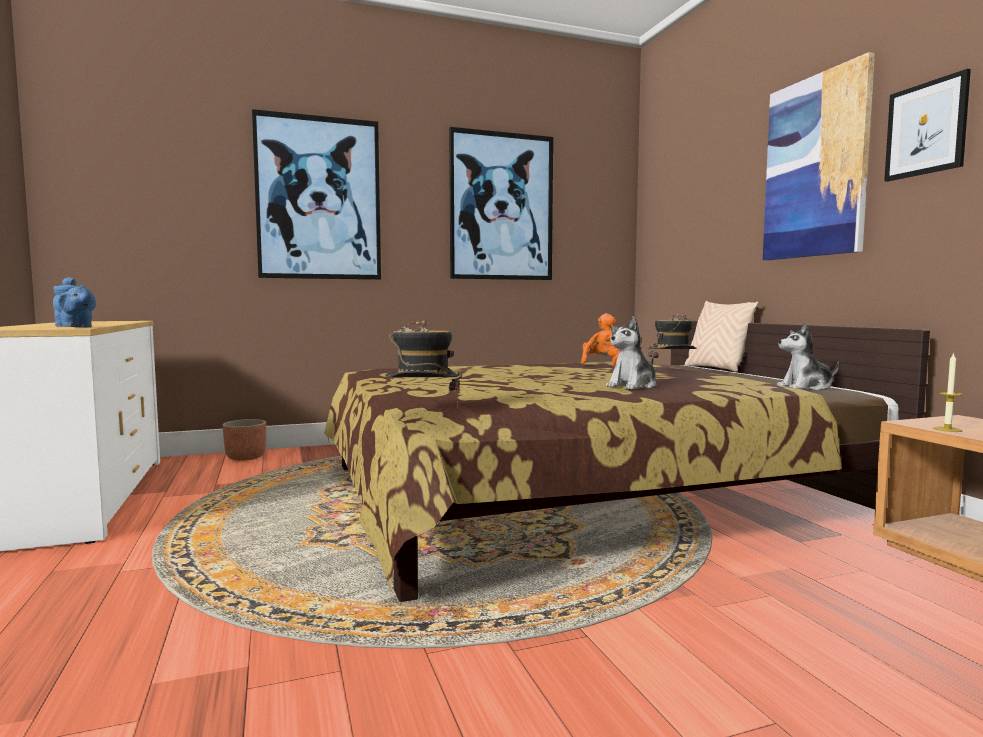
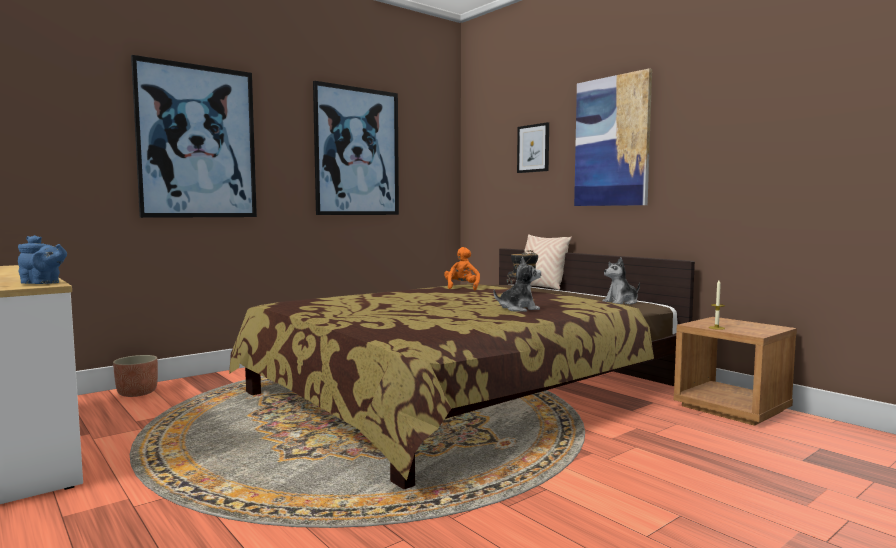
camera: 20 degrees left, 0 degrees up
(423, 411) = (407, 341): hat -> none
(633, 386) = (518, 309): plush toy -> plush toy turned 135 degrees counterclockwise
(926, 129) = (687, 127): picture -> picture (533, 148)

